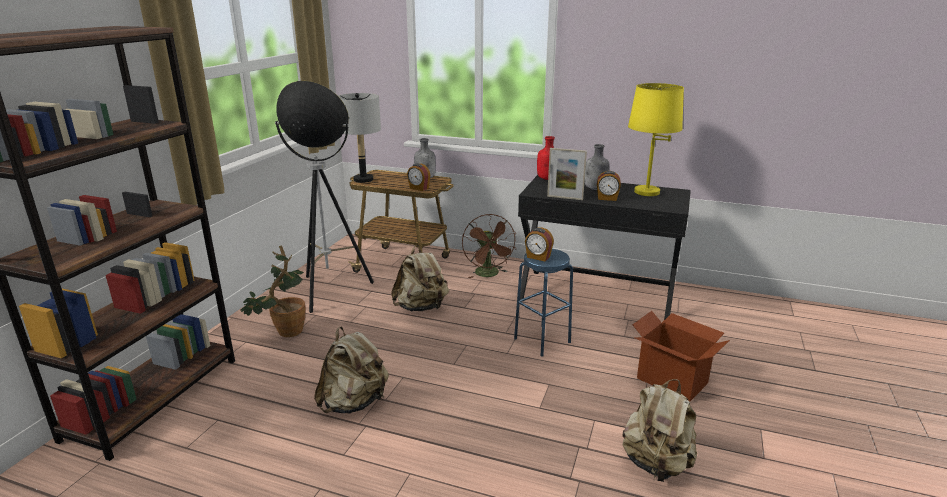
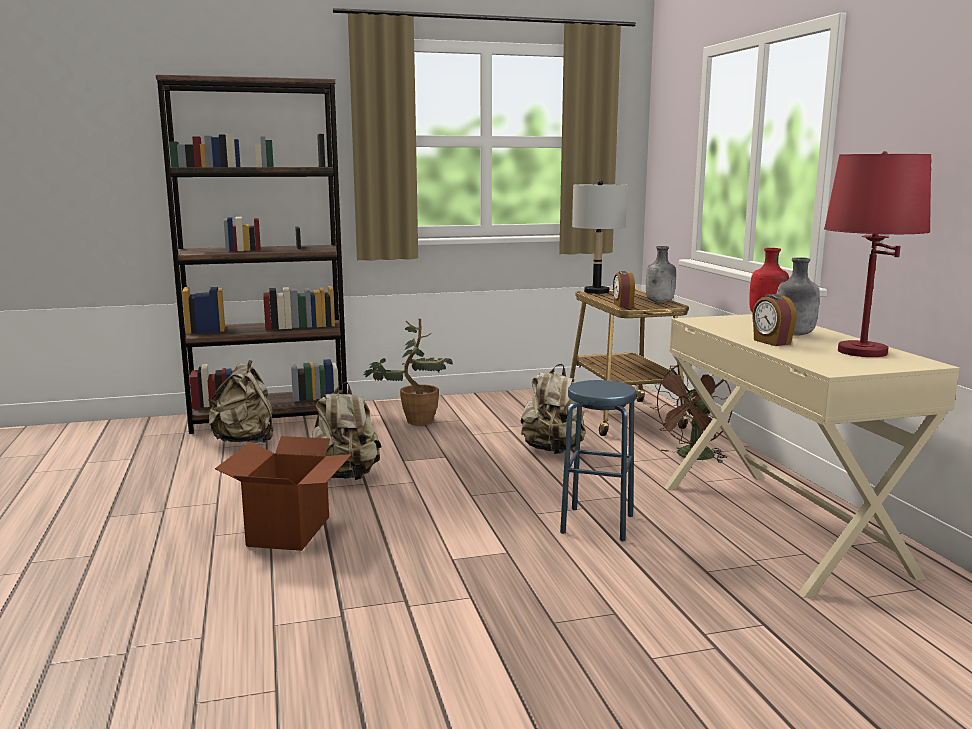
camera: 55 degrees right, 10 degrees down
(329, 291) = (509, 411): floor lamp -> none
(538, 257) = (590, 385): alarm clock -> none
(565, 198) = (716, 330): picture frame -> none
(596, 295) = (780, 527): black desk -> beige desk
(646, 192) = (861, 352): yellow table lamp -> red table lamp
(656, 464) = (428, 660): beige backpack -> beige backpack (245, 441)
(672, 380) = (648, 632): cardboard box -> cardboard box (290, 531)

